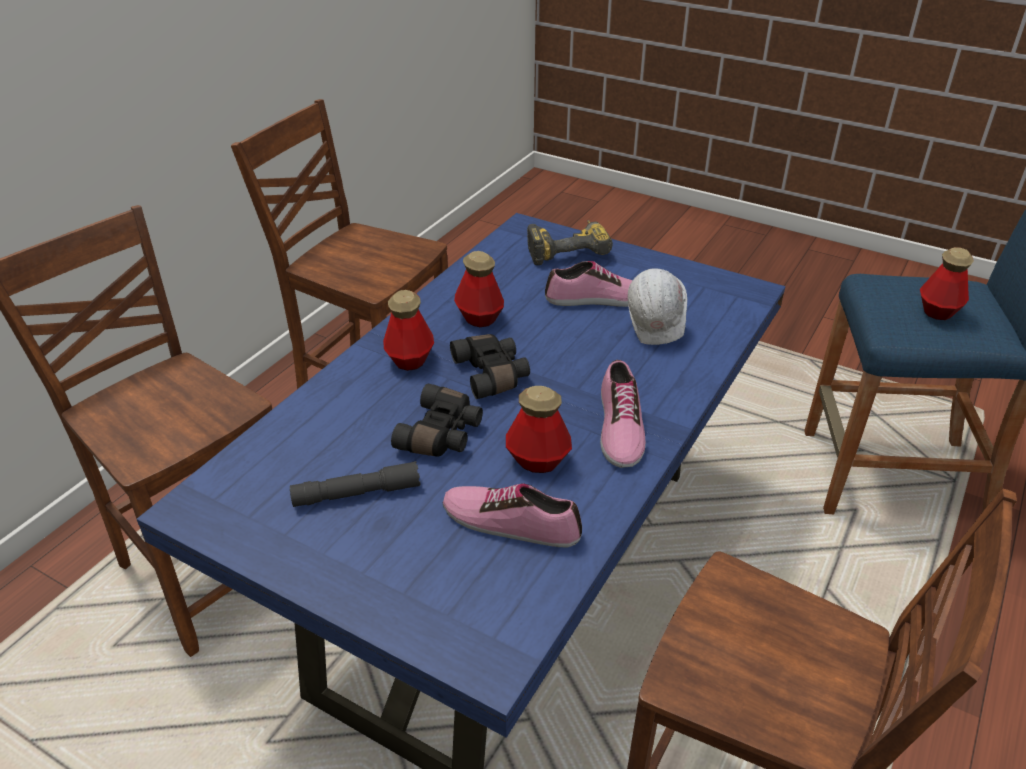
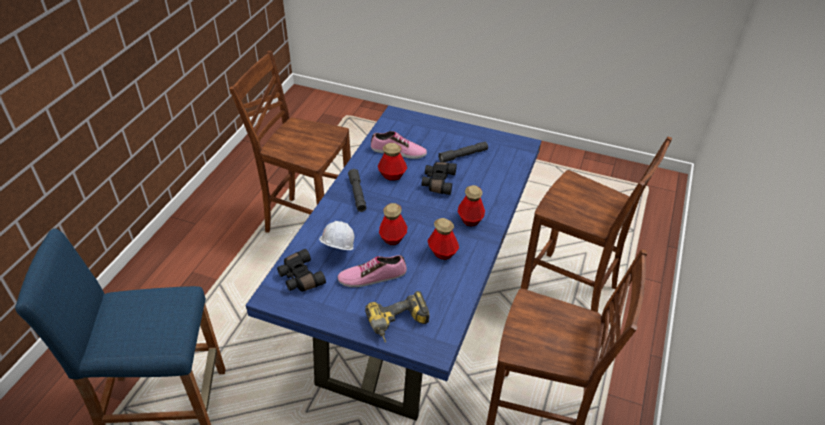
camera: 170 degrees right, 5 degrees up
(492, 374) = (424, 215): black binoculars -> black binoculars (300, 277)
(618, 427) = (357, 194): shoe -> grey flashlight
(938, 311) = (144, 311): bottle -> bottle (393, 238)

